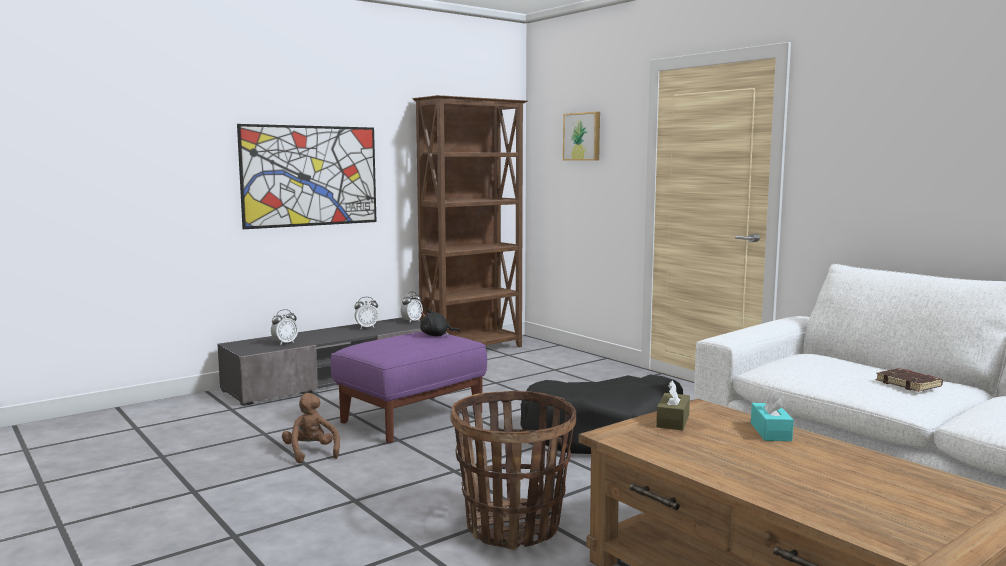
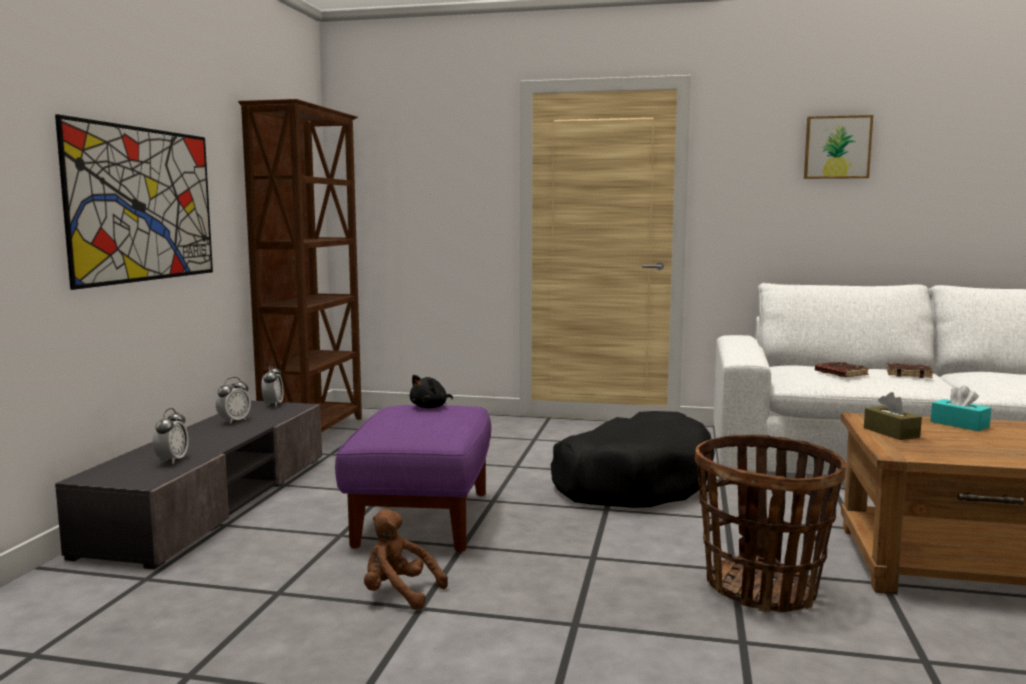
camera: 40 degrees left, 0 degrees up
(583, 136) = (422, 163): picture -> picture (837, 147)
(830, 369) = (840, 373): none -> brown book

